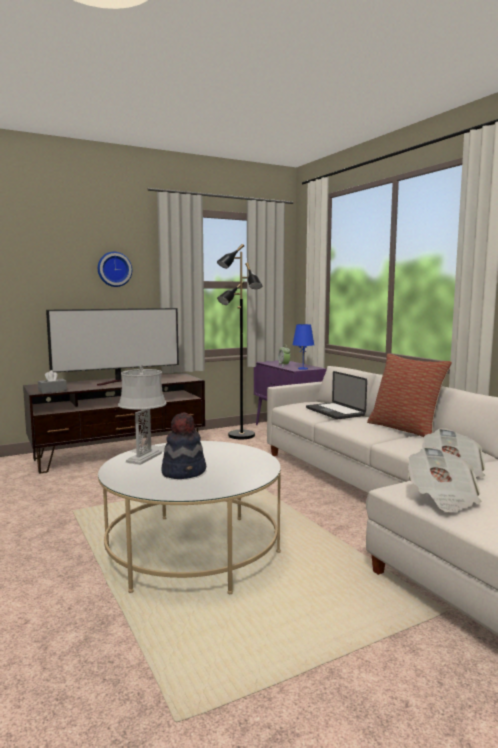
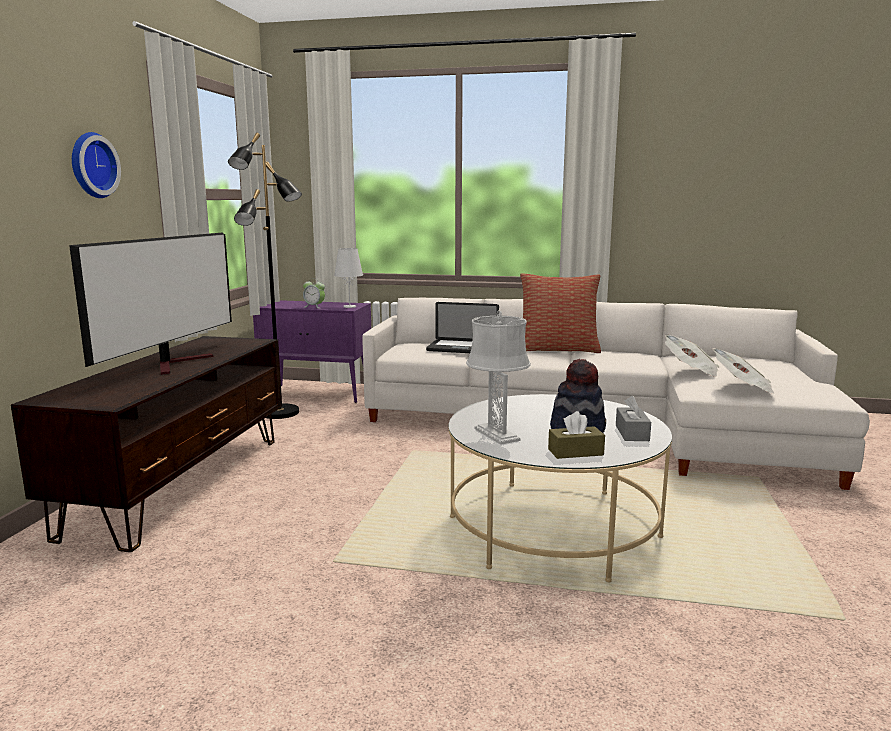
camera: 50 degrees left, 5 degrees up
(52, 391) = (128, 397): grey tissue box -> grey tissue box (632, 433)
(137, 480) = (575, 452): none -> brown tissue box
(303, 368) = (350, 306): blue table lamp -> white table lamp

